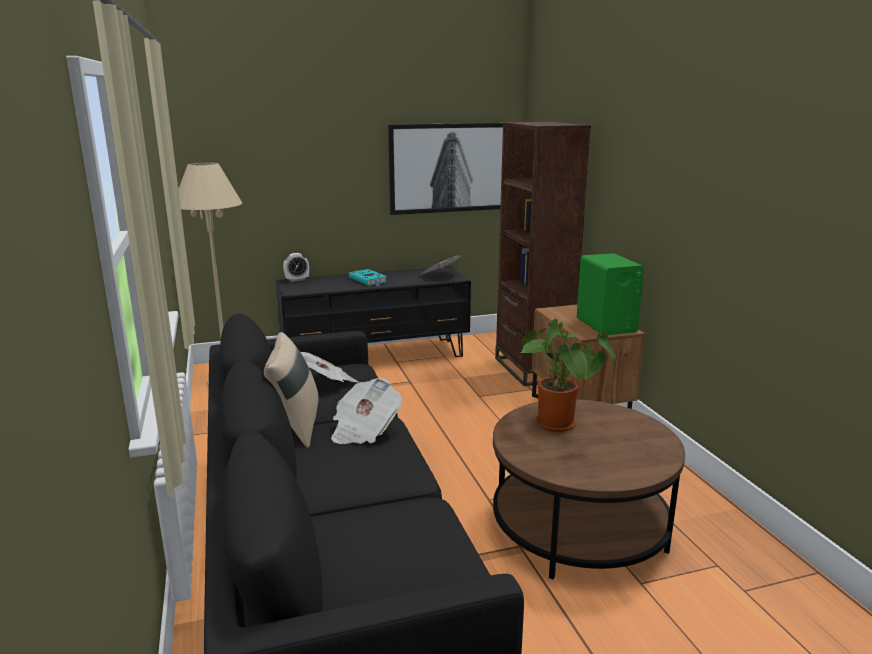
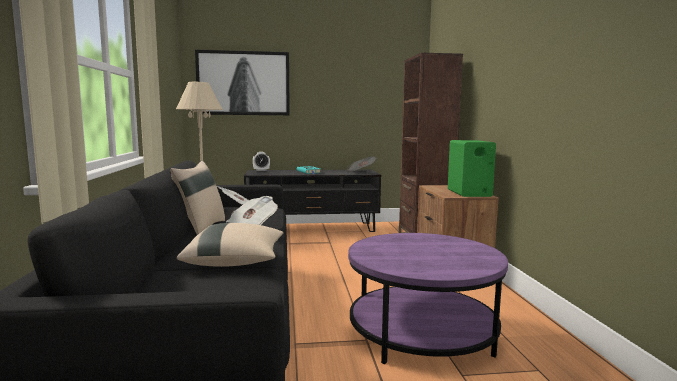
camera: 10 degrees right, 10 degrees down
(386, 493) = (236, 262): none -> beige pillow
(450, 168) = (372, 100): picture -> picture (243, 83)
(560, 425) = (408, 244): potted plant -> none
(579, 526) = (422, 332): brown coffee table -> purple coffee table

